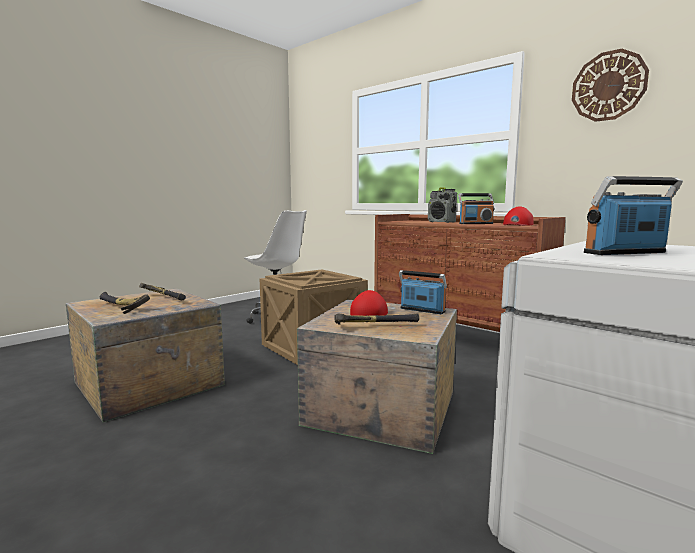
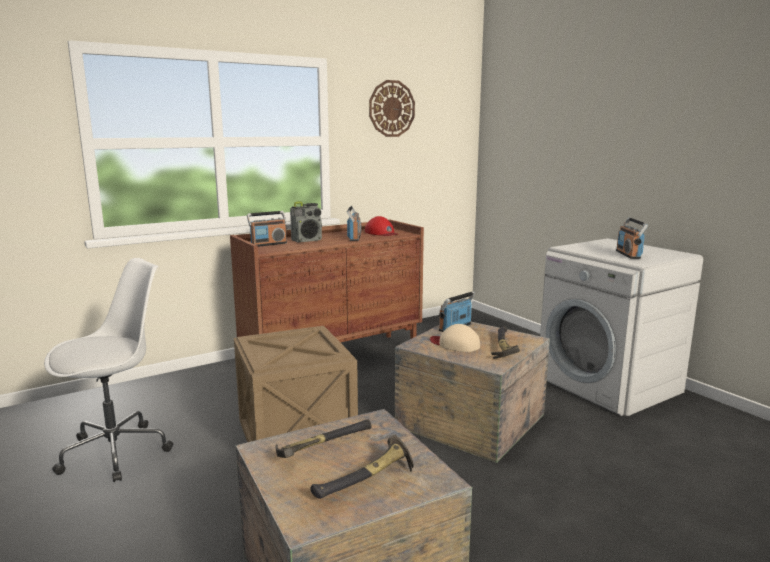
camera: 75 degrees left, 5 degrees up
(370, 312) = (455, 344): red cap -> beige cap
(413, 221) = (268, 244): none -> radio

